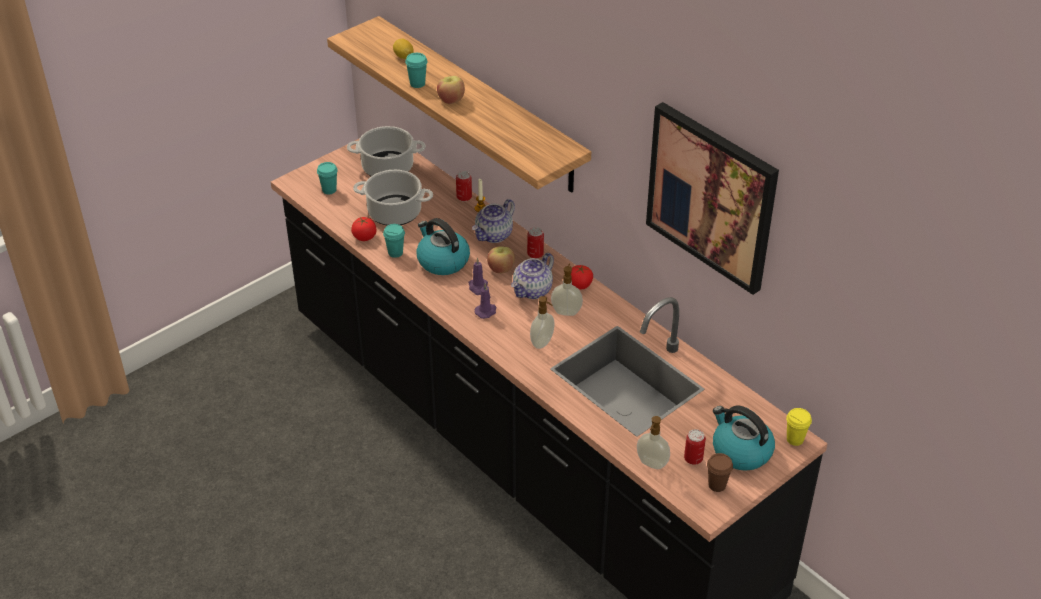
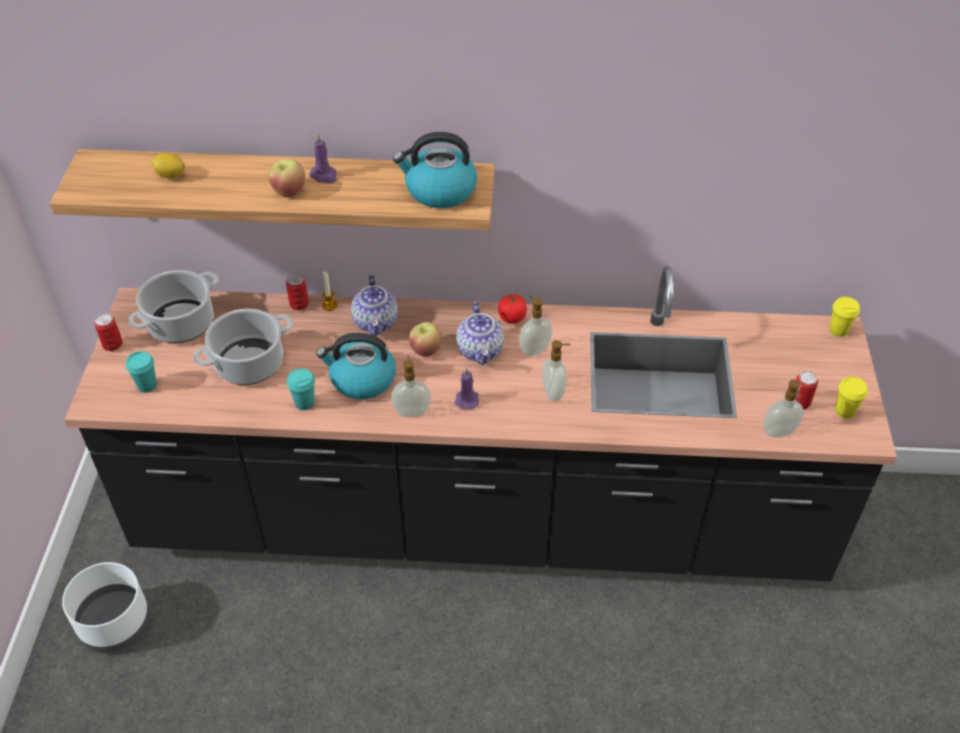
camera: 45 degrees left, 5 degrees up
(255, 351) = (115, 623): none -> white planter
(364, 237) = (251, 408): tomato -> none
(417, 84) = (228, 195): turquoise cup -> none
(446, 296) = (412, 411): none -> soap dispenser
(478, 287) = (429, 381): purple candle -> purple candle (324, 176)
(535, 254) = (437, 316): can -> can (113, 345)
(712, 196) = (693, 134): picture -> none
(717, 485) = (844, 411): brown cup -> yellow cup
(740, 451) = (820, 370): kettle -> kettle (439, 191)

